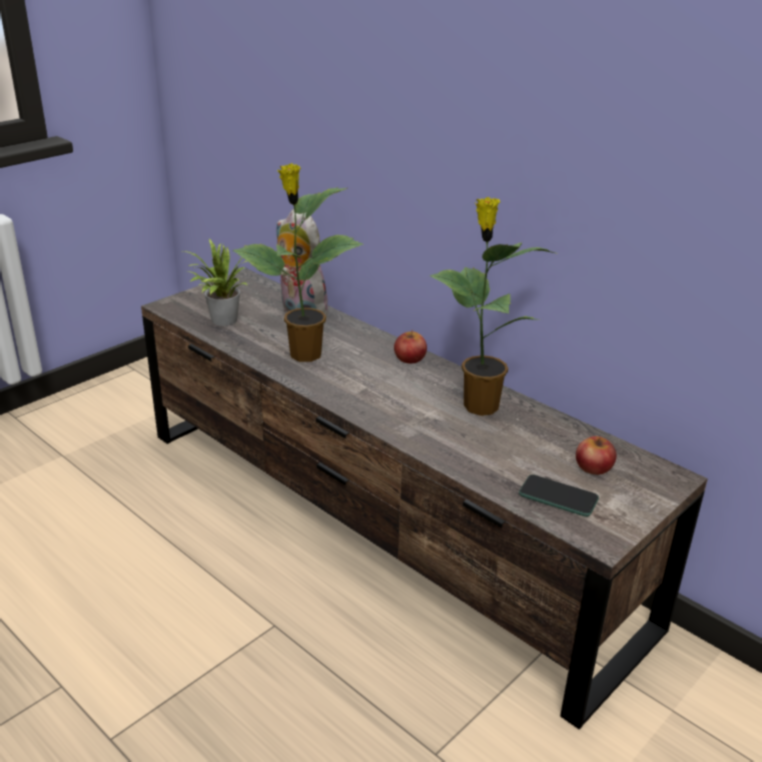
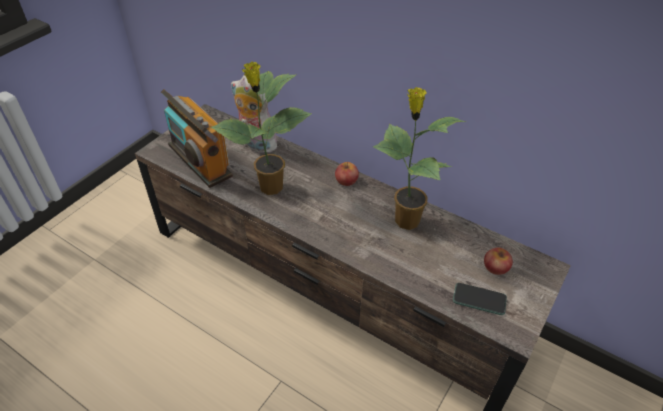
camera: 10 degrees left, 15 degrees up
(220, 320) = (199, 161): potted plant -> radio

